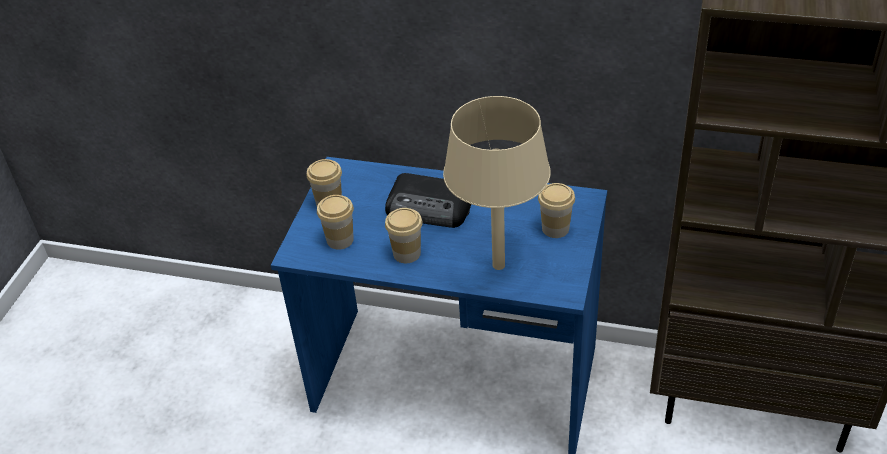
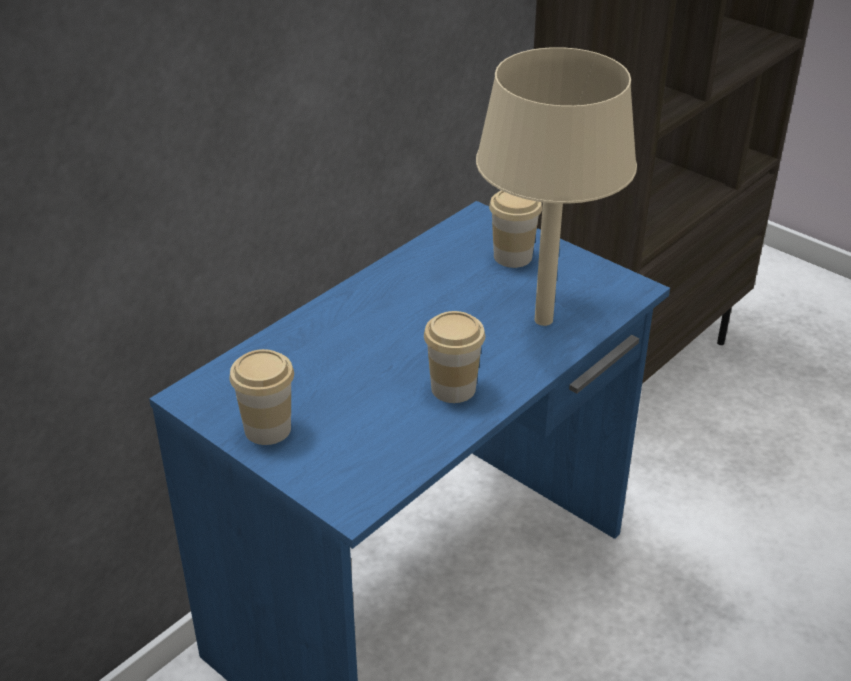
camera: 65 degrees left, 5 degrees down
(340, 240) = (364, 443): cup -> none
(430, 207) = (376, 336): radio -> none

